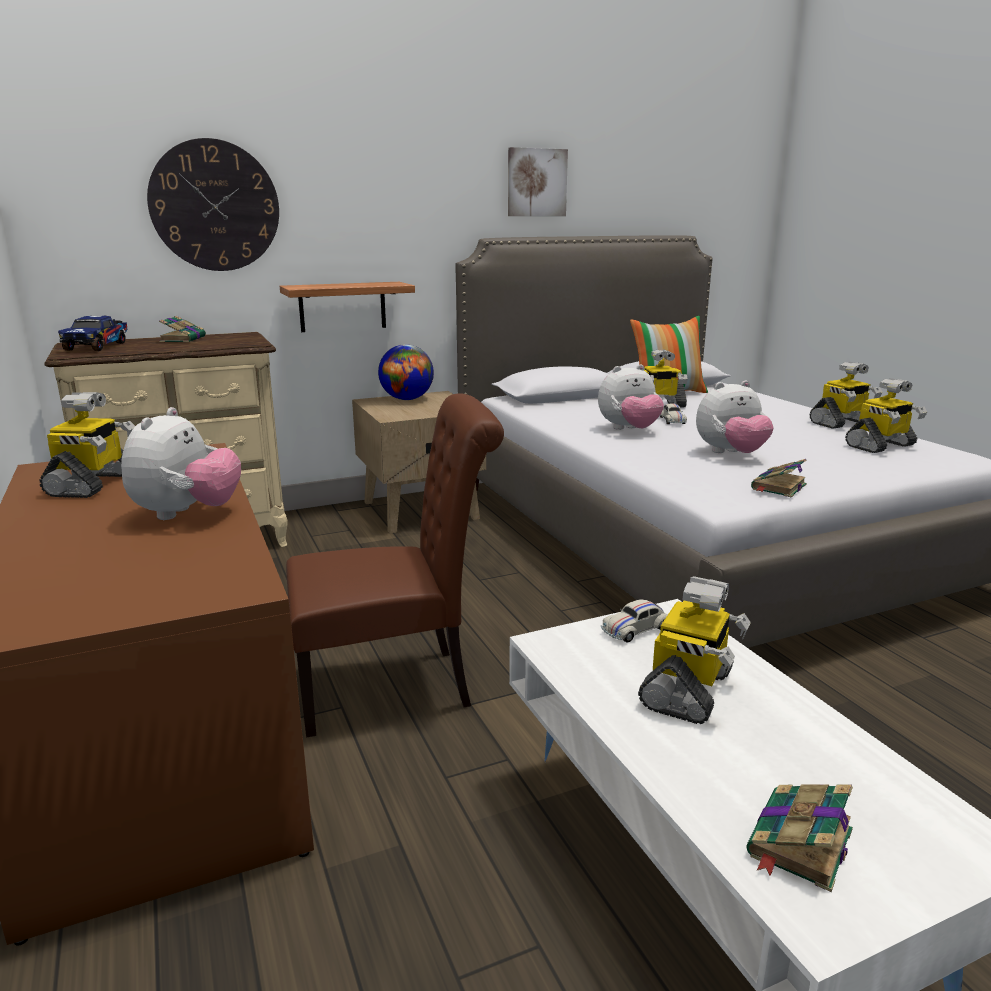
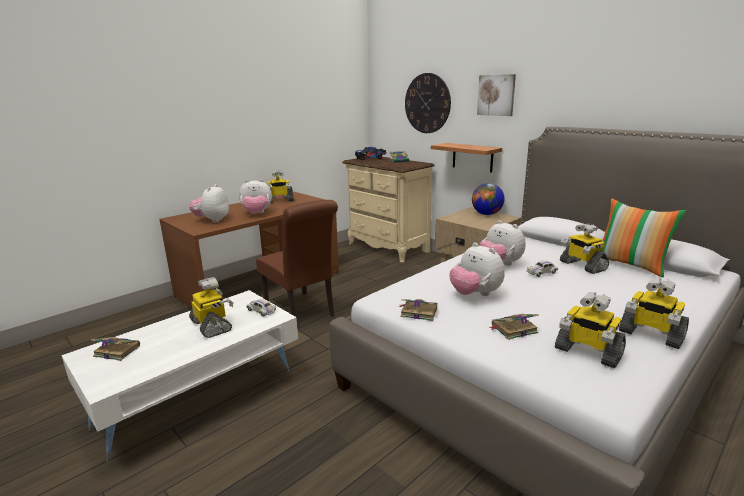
camera: 70 degrees right, 0 degrees up
(153, 569) = (212, 220): none -> plush toy
(536, 182) = (603, 89): picture -> picture (496, 95)
(689, 690) = (212, 326): toy robot -> toy robot turned 135 degrees counterclockwise
(830, 458) = (513, 329): none -> book

